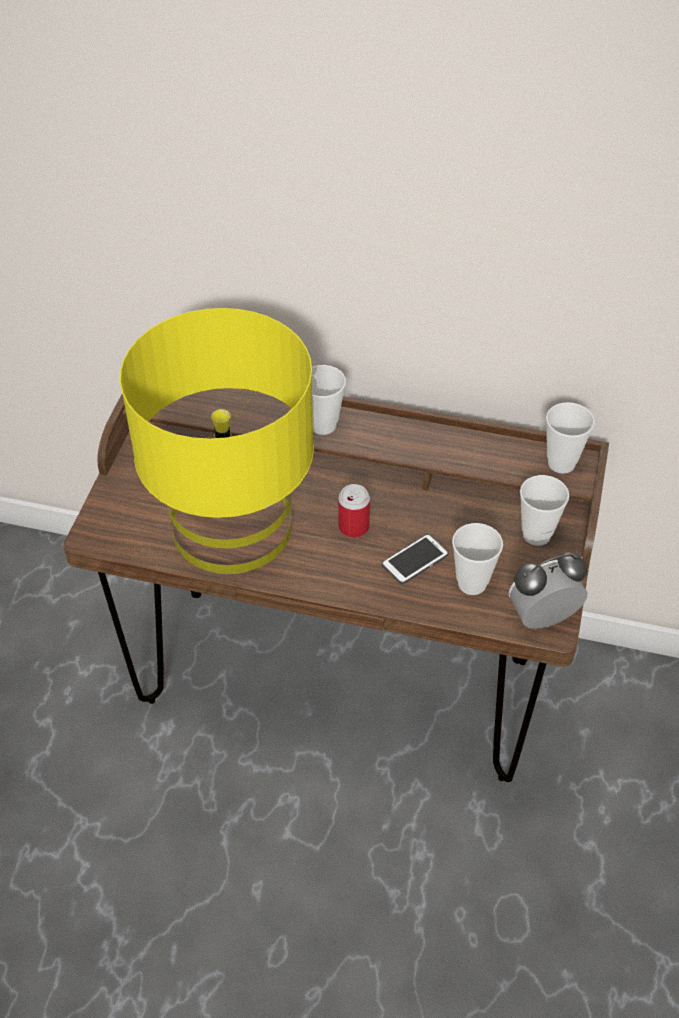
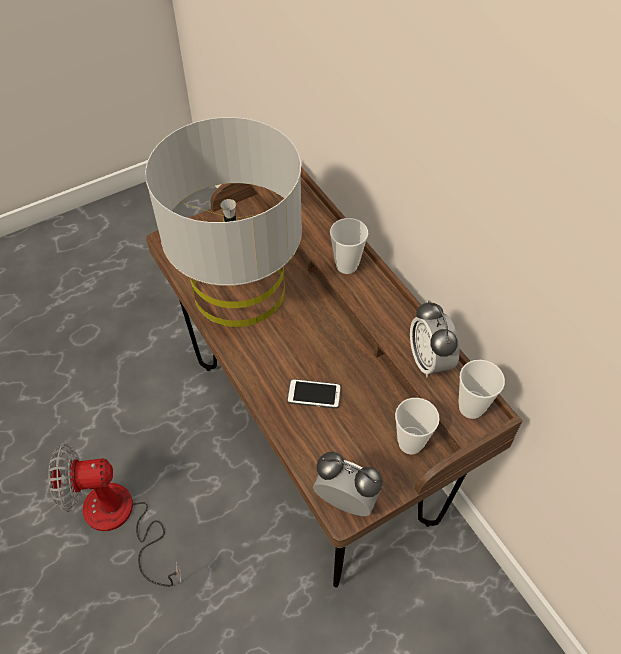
camera: 45 degrees right, 5 degrees up
(232, 526) = (239, 290): yellow table lamp -> grey table lamp
(234, 923) = (120, 520): none -> fan
(353, 527) = (303, 344): can -> none
(472, 583) = (329, 439): cup -> none
(488, 452) = (429, 361): none -> alarm clock

